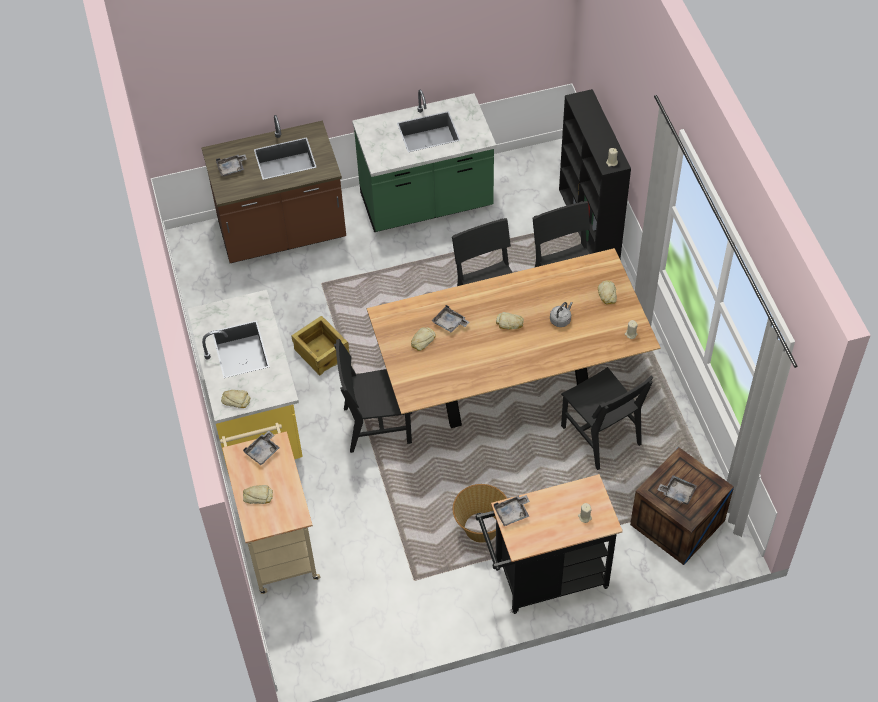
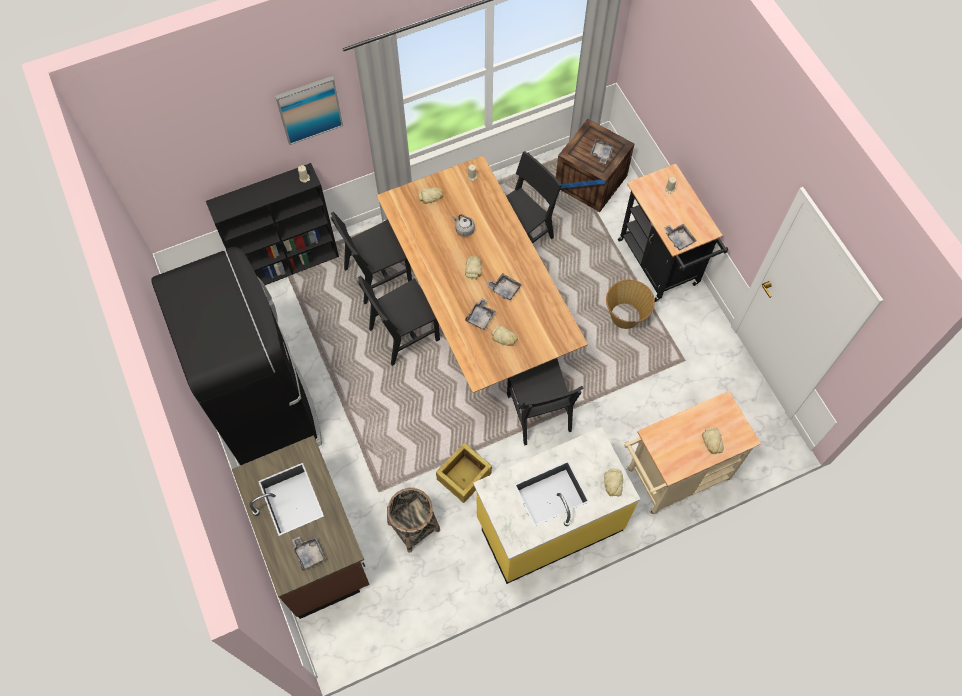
camera: 100 degrees left, 10 degrees up
(263, 451) = (664, 447): grey tray -> grey tray (504, 289)
(280, 308) = (414, 526): none -> basket
(426, 203) = (267, 408): green counter -> black fridge
(646, 123) = (309, 109): none -> picture

